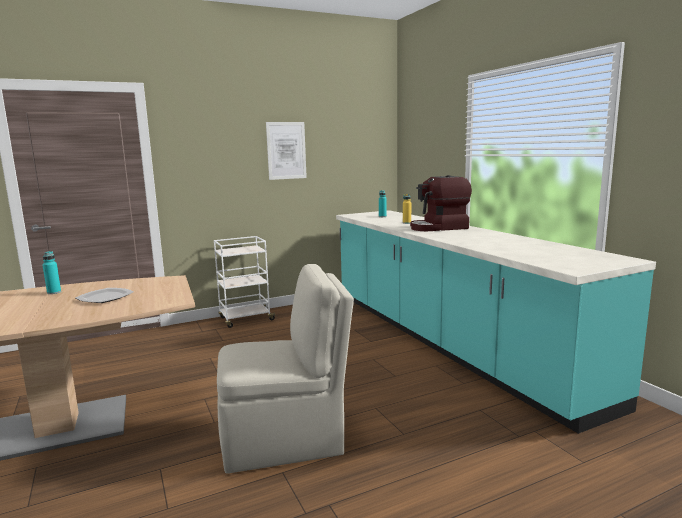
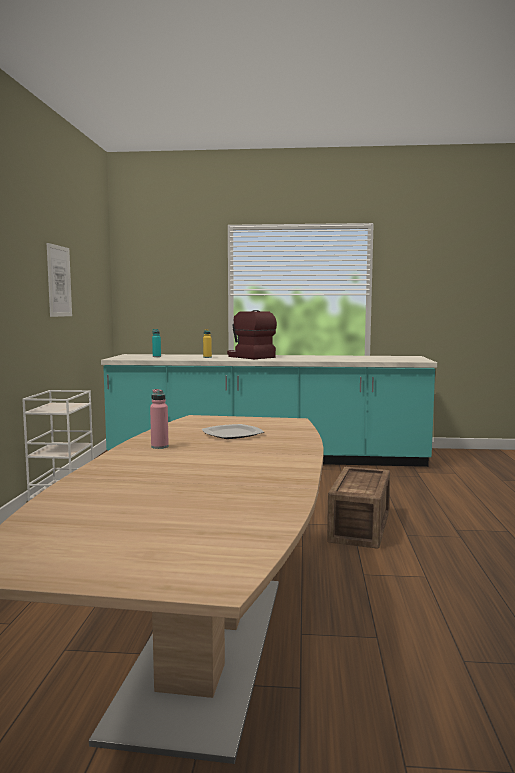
camera: 60 degrees left, 5 degrees down
(54, 292) = (159, 447): turquoise bottle -> pink bottle
(285, 439) = (361, 527): beige chair -> crate
(439, 228) = (249, 357): coffee machine -> coffee machine turned 120 degrees clockwise

